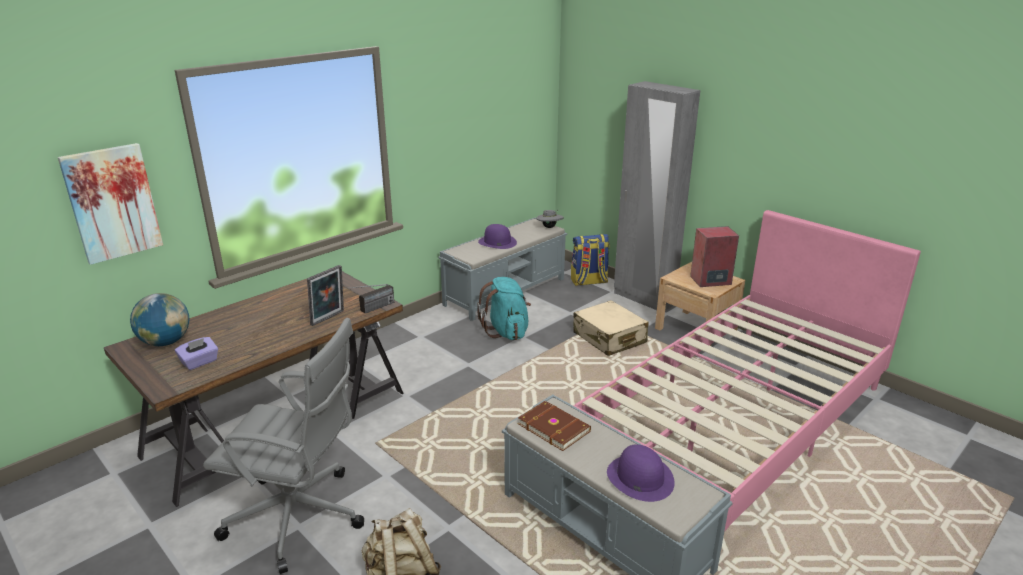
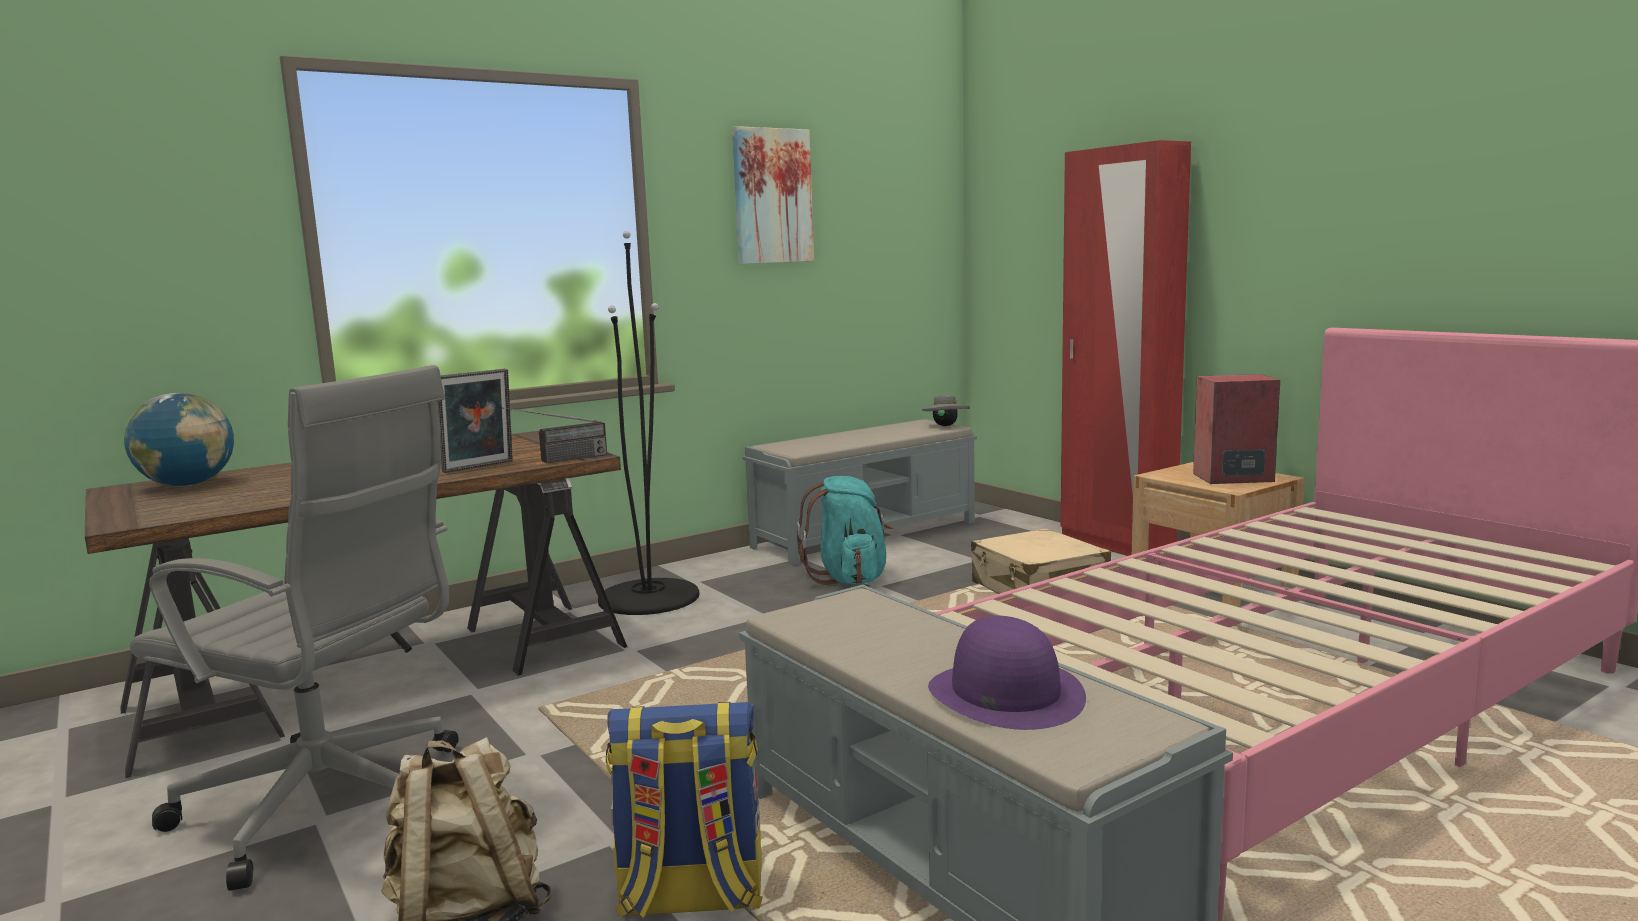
camera: 10 degrees right, 15 degrees down
(112, 203) = (147, 252): picture -> picture (772, 196)
(200, 362) = (216, 501): purple tissue box -> none
(399, 351) = (649, 597): none -> black floor lamp
(497, 242) = (847, 438): purple hat -> none
(554, 427) = (843, 622): brown book -> none
(588, 282) = (1019, 526): backpack -> backpack (690, 897)
(643, 299) = (1116, 546): grey wardrobe -> red wardrobe

